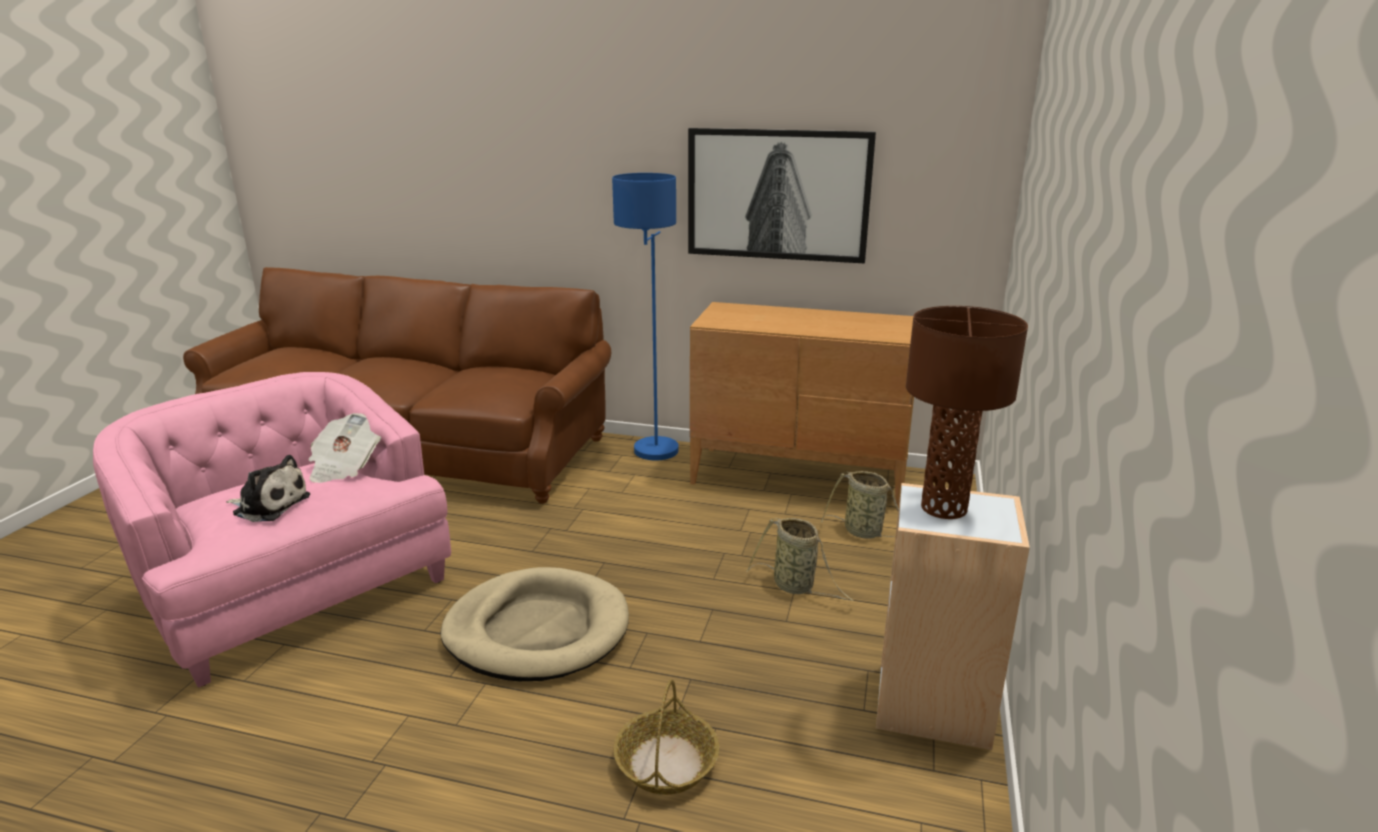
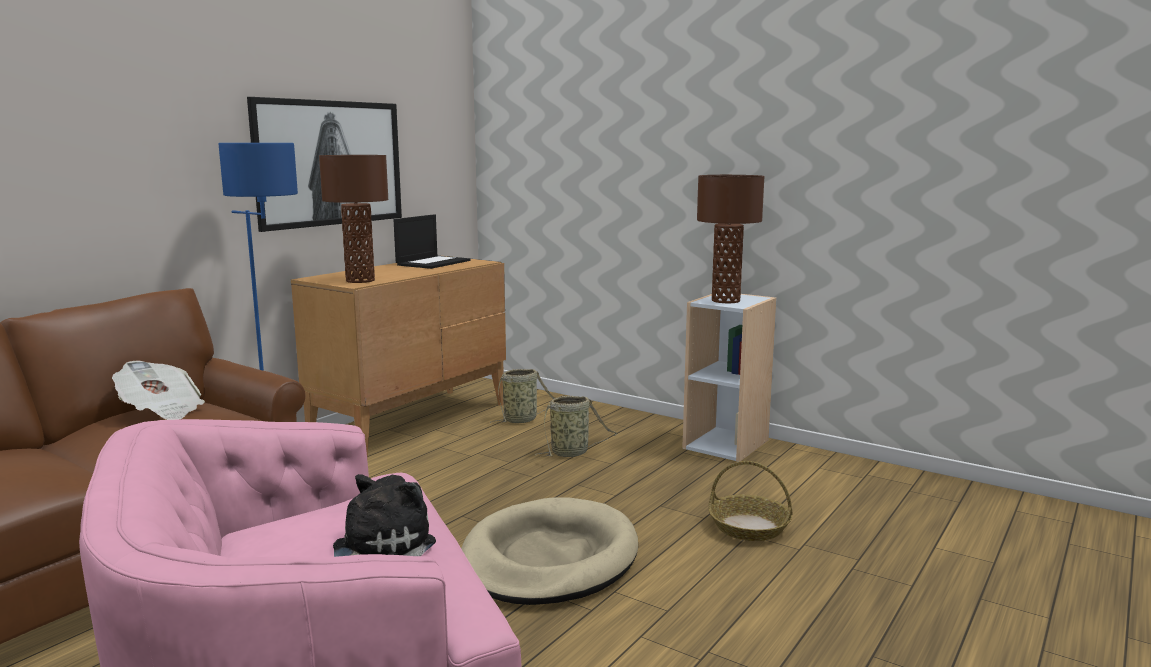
camera: 70 degrees left, 10 degrees down
(344, 467) = (316, 503): newspaper -> newspaper (161, 411)
(729, 320) = (360, 280): none -> brown table lamp
(865, 322) = (433, 262): none -> laptop

